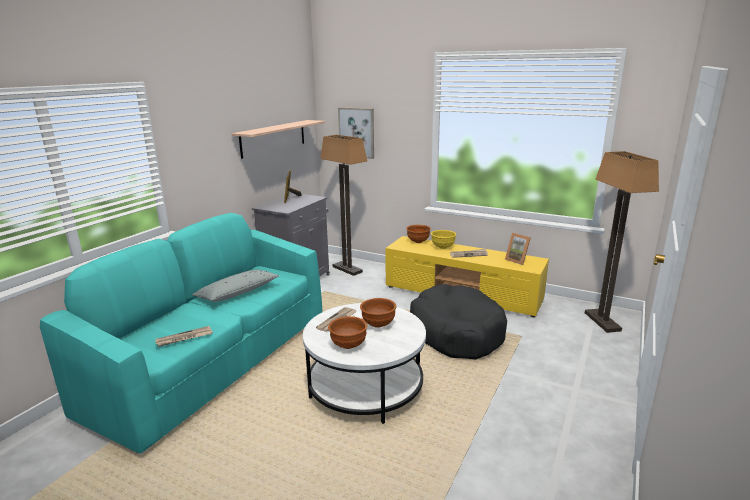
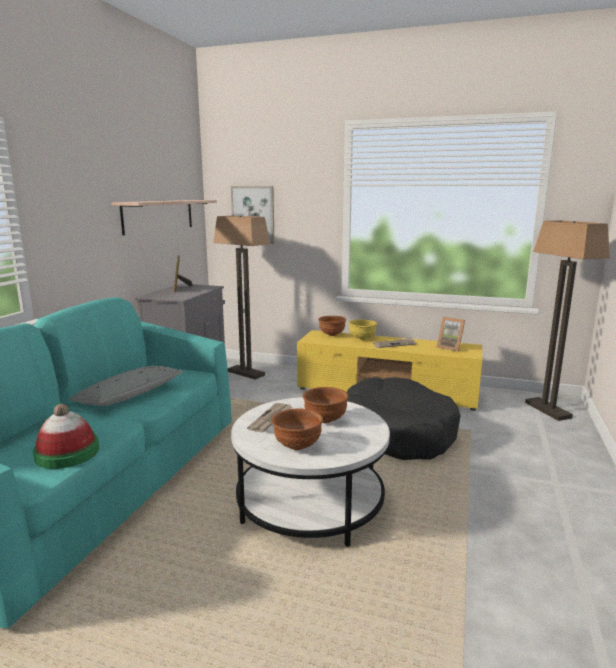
camera: 10 degrees left, 5 degrees down
(184, 338) = (67, 453): newspaper -> hat

